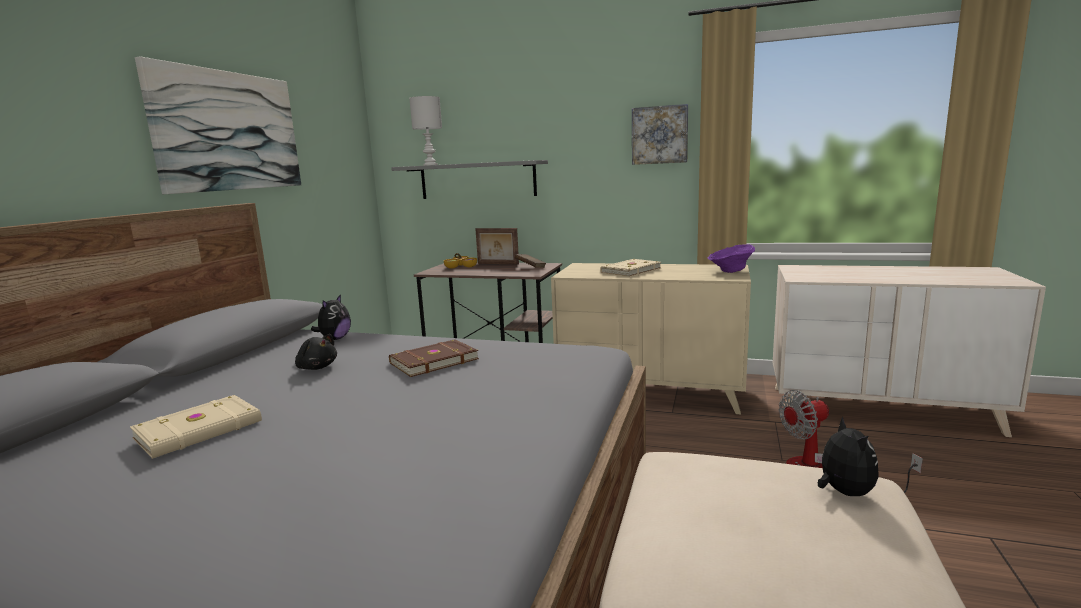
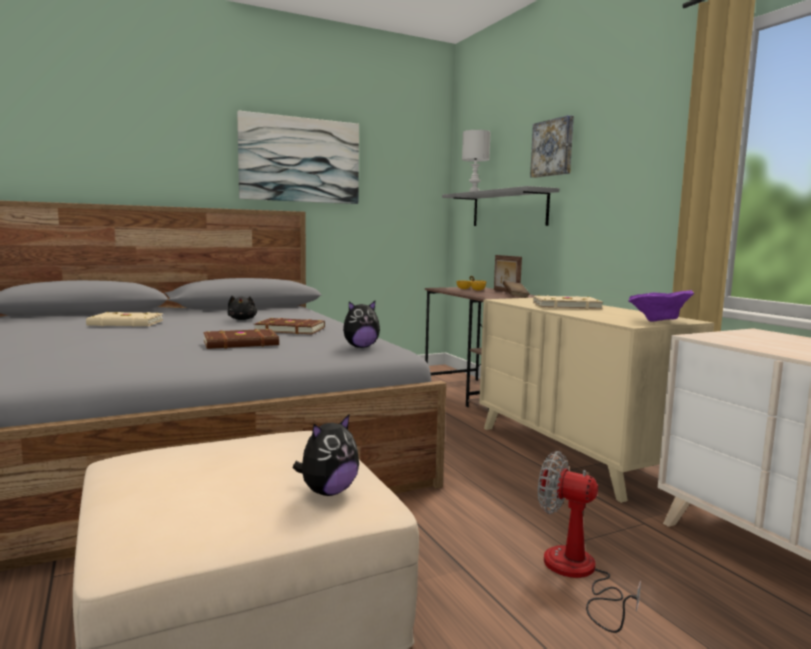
camera: 45 degrees right, 5 degrees down
(335, 339) = (295, 312): plush toy -> plush toy (360, 347)
(466, 395) = (241, 343): none -> brown book
(659, 135) = (657, 156): picture -> picture (553, 148)

